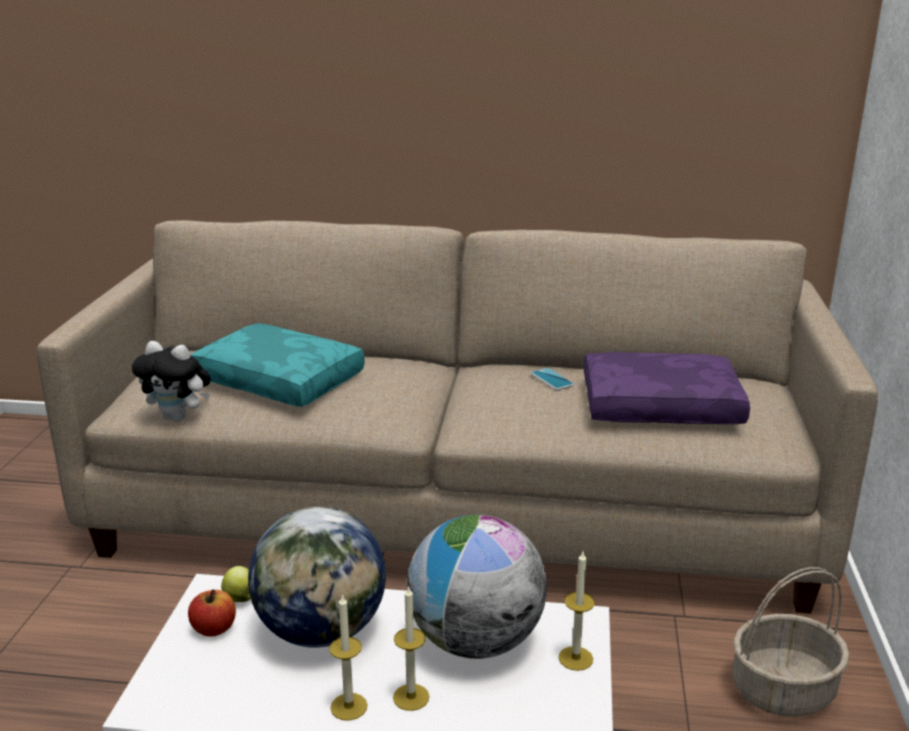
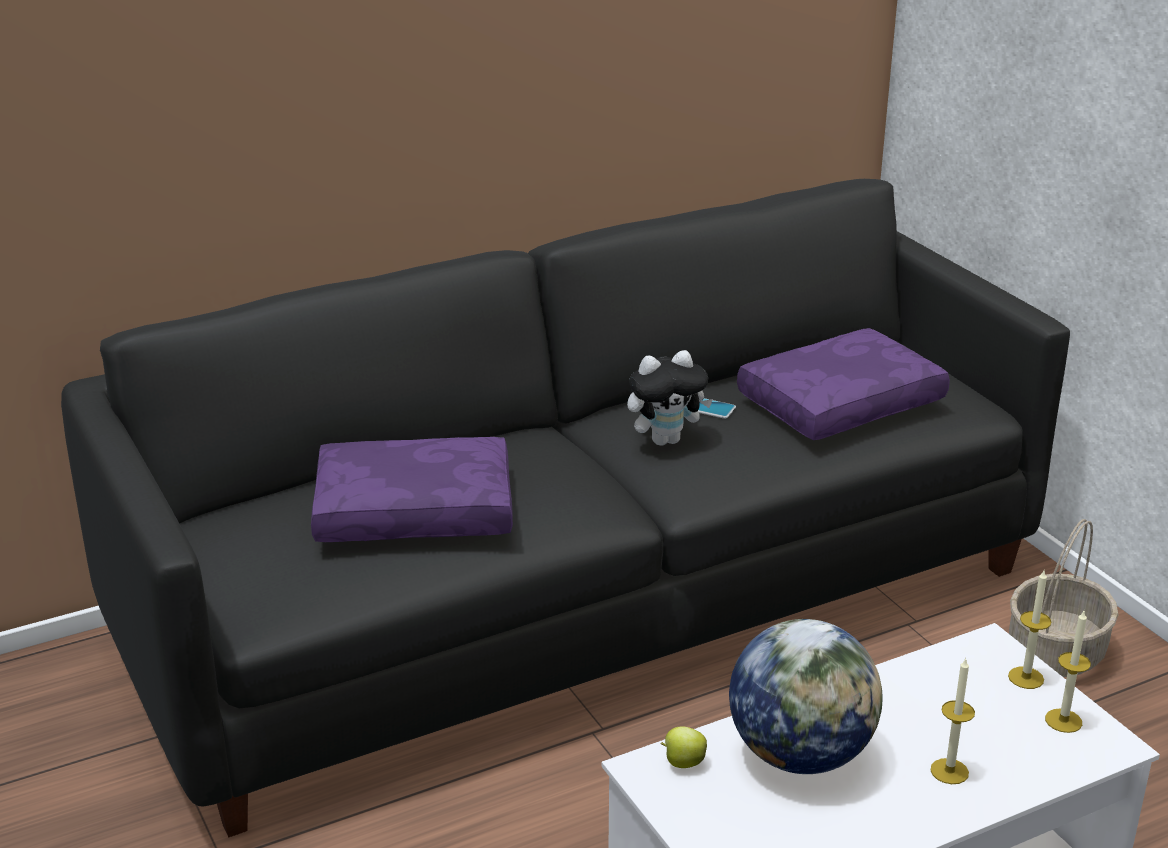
camera: 35 degrees left, 5 degrees up
(179, 418) = (347, 602): plush toy -> plush toy (666, 440)
(214, 628) = (703, 801): apple -> none
(281, 380) = (416, 510): turquoise pillow -> purple pillow
(349, 706) = (913, 804): candle -> candle (1063, 720)
(455, 510) = (584, 603): beige sofa -> black sofa
(475, 641) = (935, 701): globe -> none

